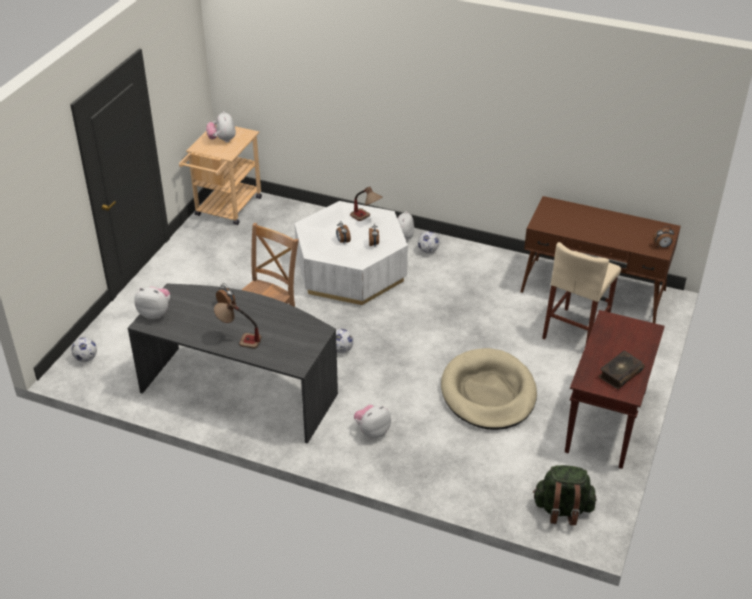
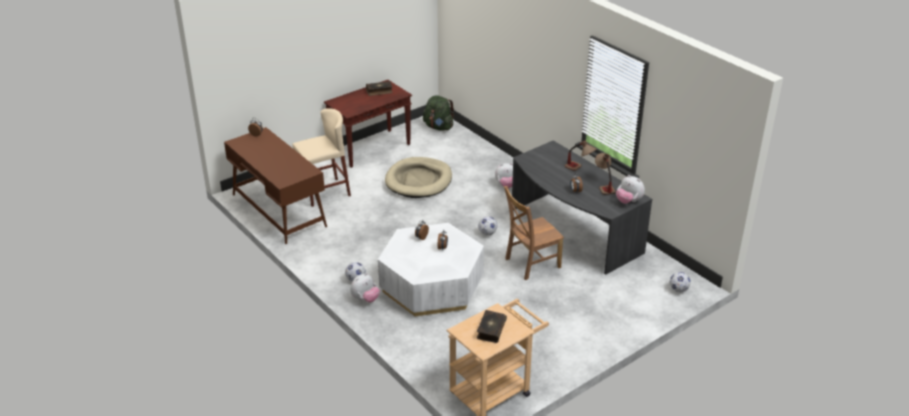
camera: 150 degrees left, 5 degrees down
(222, 140) = (490, 330): plush toy -> book
(366, 219) = (407, 259): table lamp -> table lamp (604, 186)

